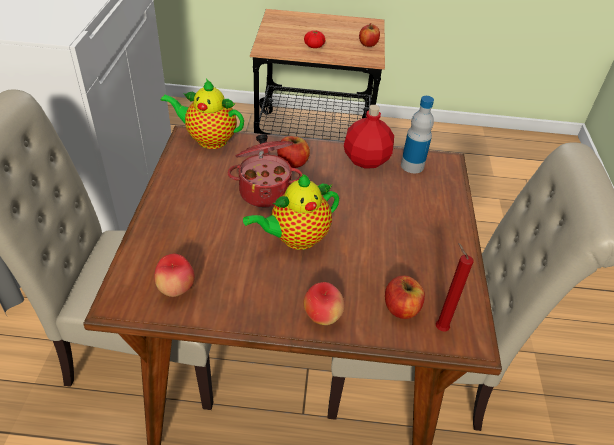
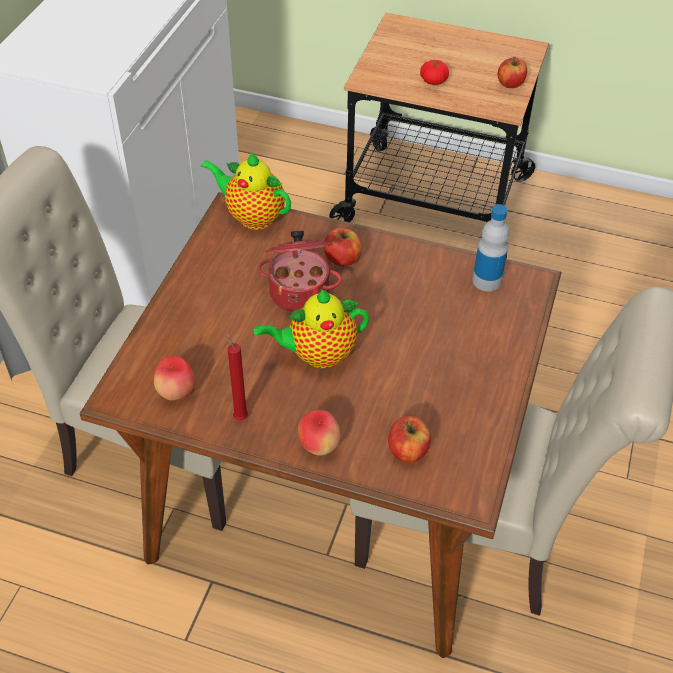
camera: 15 degrees right, 5 degrees up
(365, 160) = (431, 265): red bottle -> none
(439, 327) = (442, 478): red candle -> red candle (239, 416)

